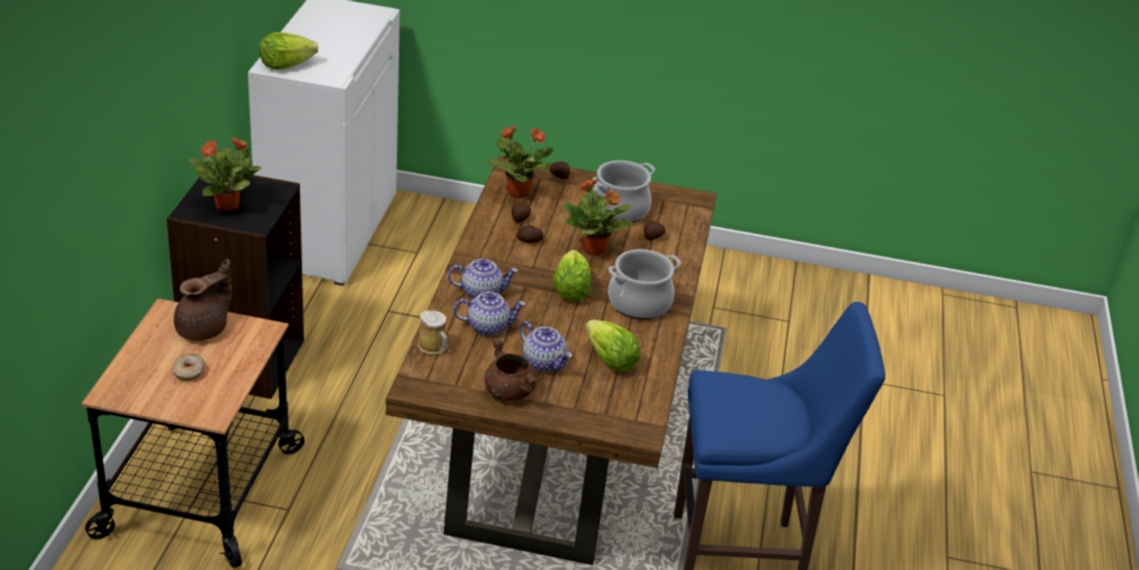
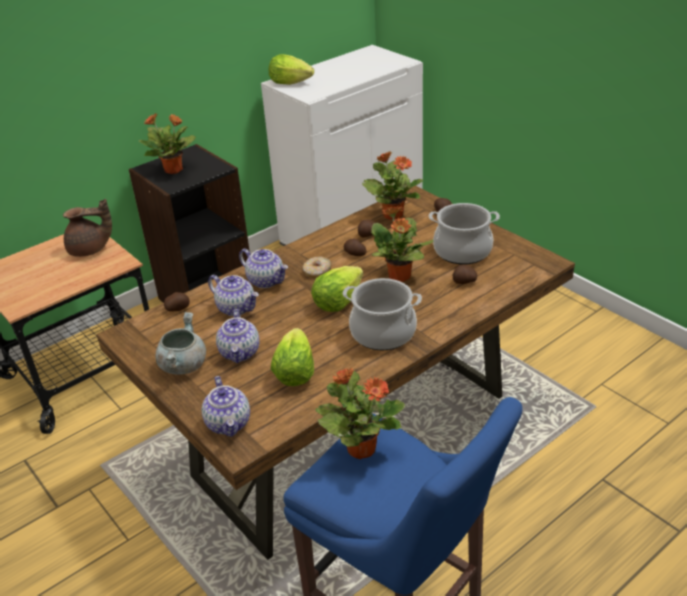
camera: 45 degrees right, 0 degrees up
(189, 372) = (44, 274): donut -> donut (317, 272)
(434, 347) = (178, 309): mug -> potato
(509, 391) = (183, 365): brown cooking pot -> grey cooking pot
(610, 419) = (229, 423): none -> teapot
(722, 396) = (360, 448): none -> potted plant

